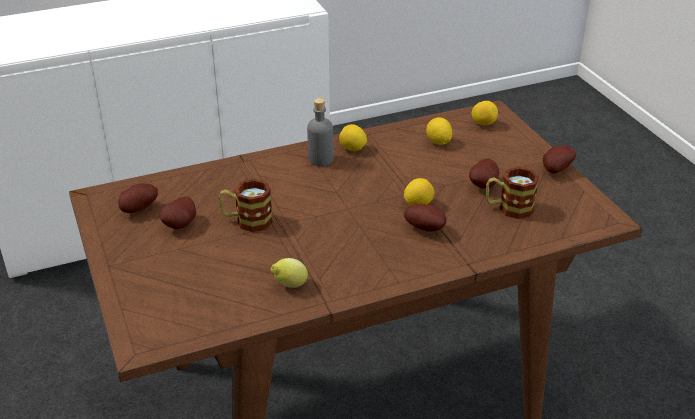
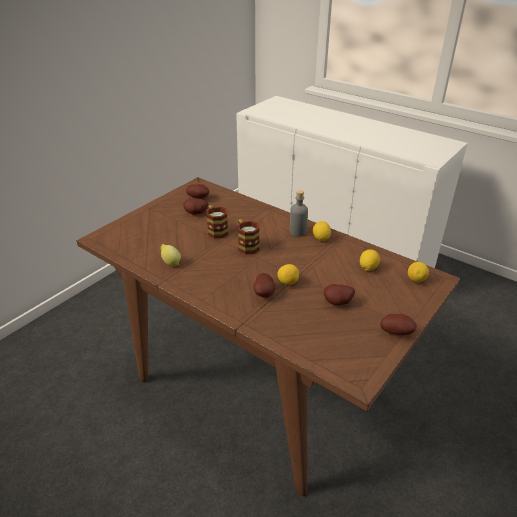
camera: 60 degrees right, 0 degrees up
(509, 208) = (322, 323): mug -> mug (246, 245)

